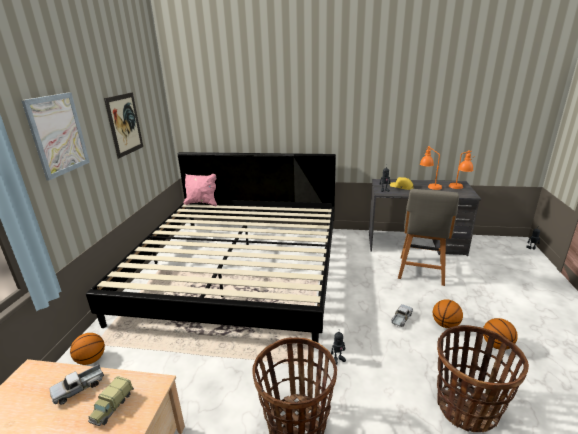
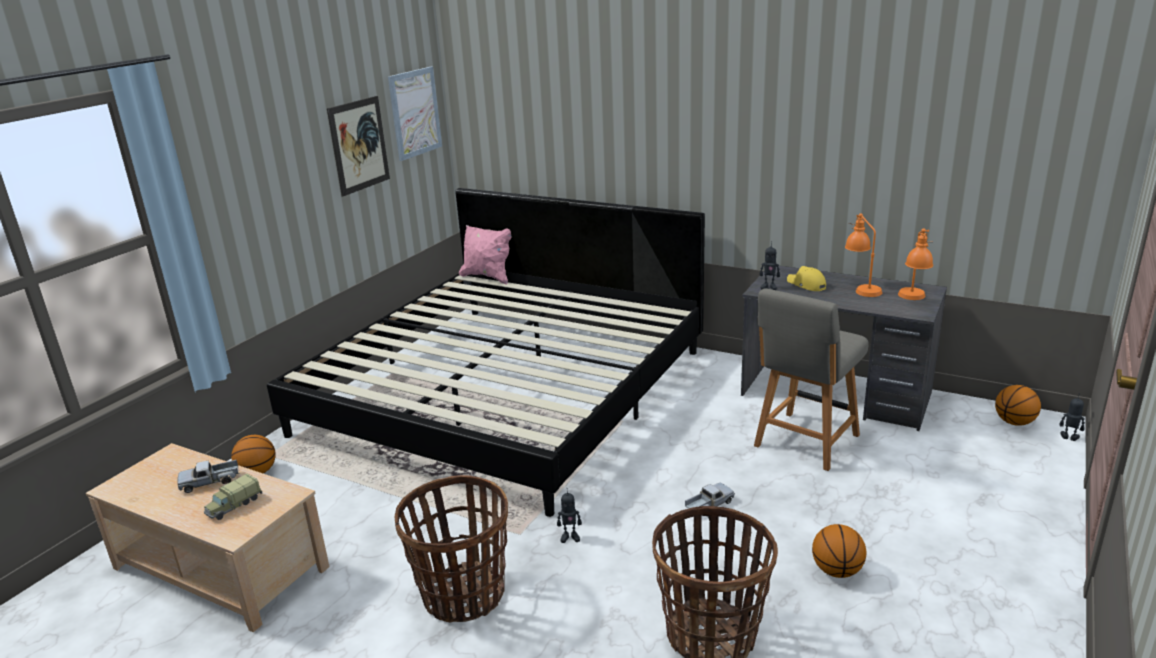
camera: 20 degrees right, 0 degrees up
(58, 135) = (250, 163): picture -> picture (415, 113)
(445, 324) = (776, 526): basketball -> basketball (1014, 422)

